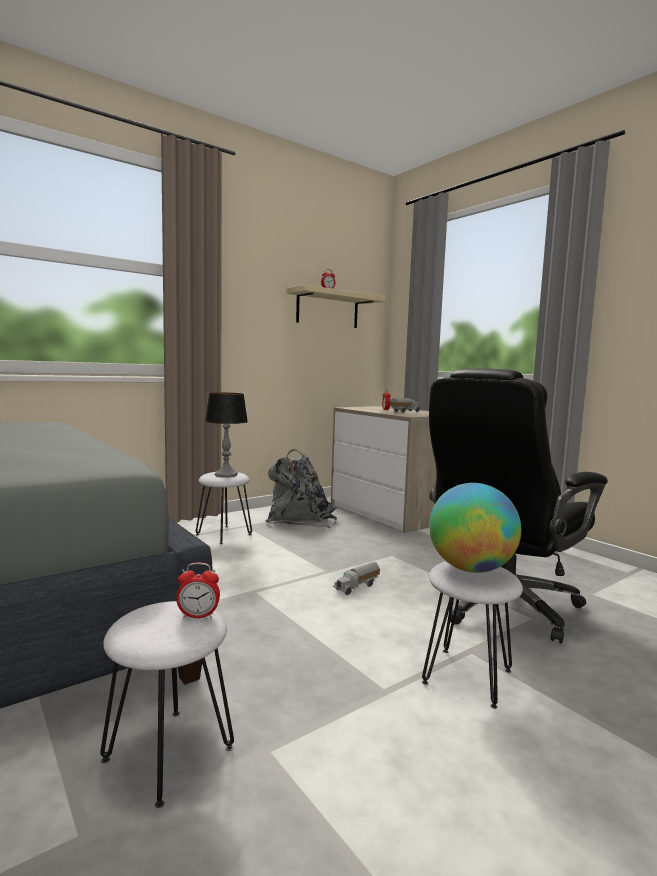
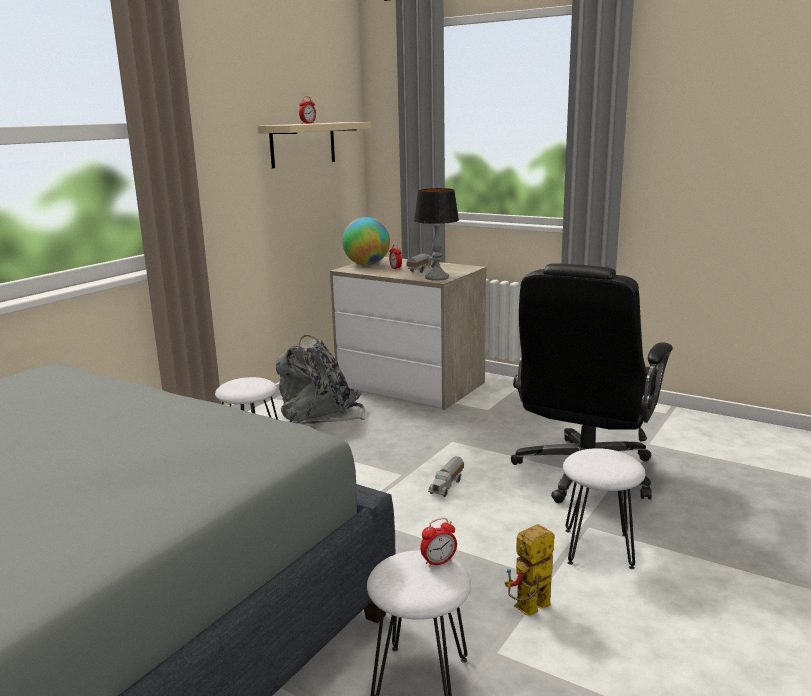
camera: 20 degrees left, 10 degrees up
(226, 475) = (250, 385): table lamp -> table lamp (437, 277)
(341, 718) = (529, 610): none -> toy robot
(471, 569) = (599, 459): globe -> globe (367, 264)

